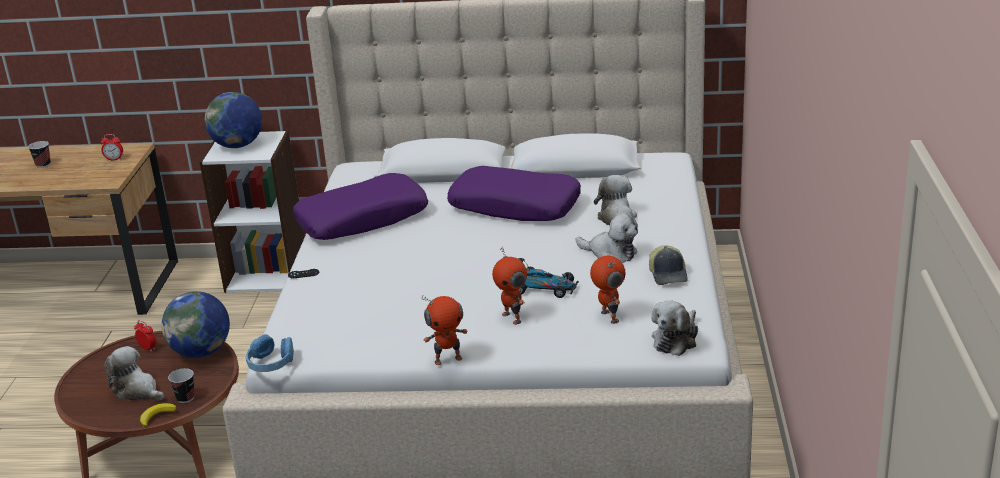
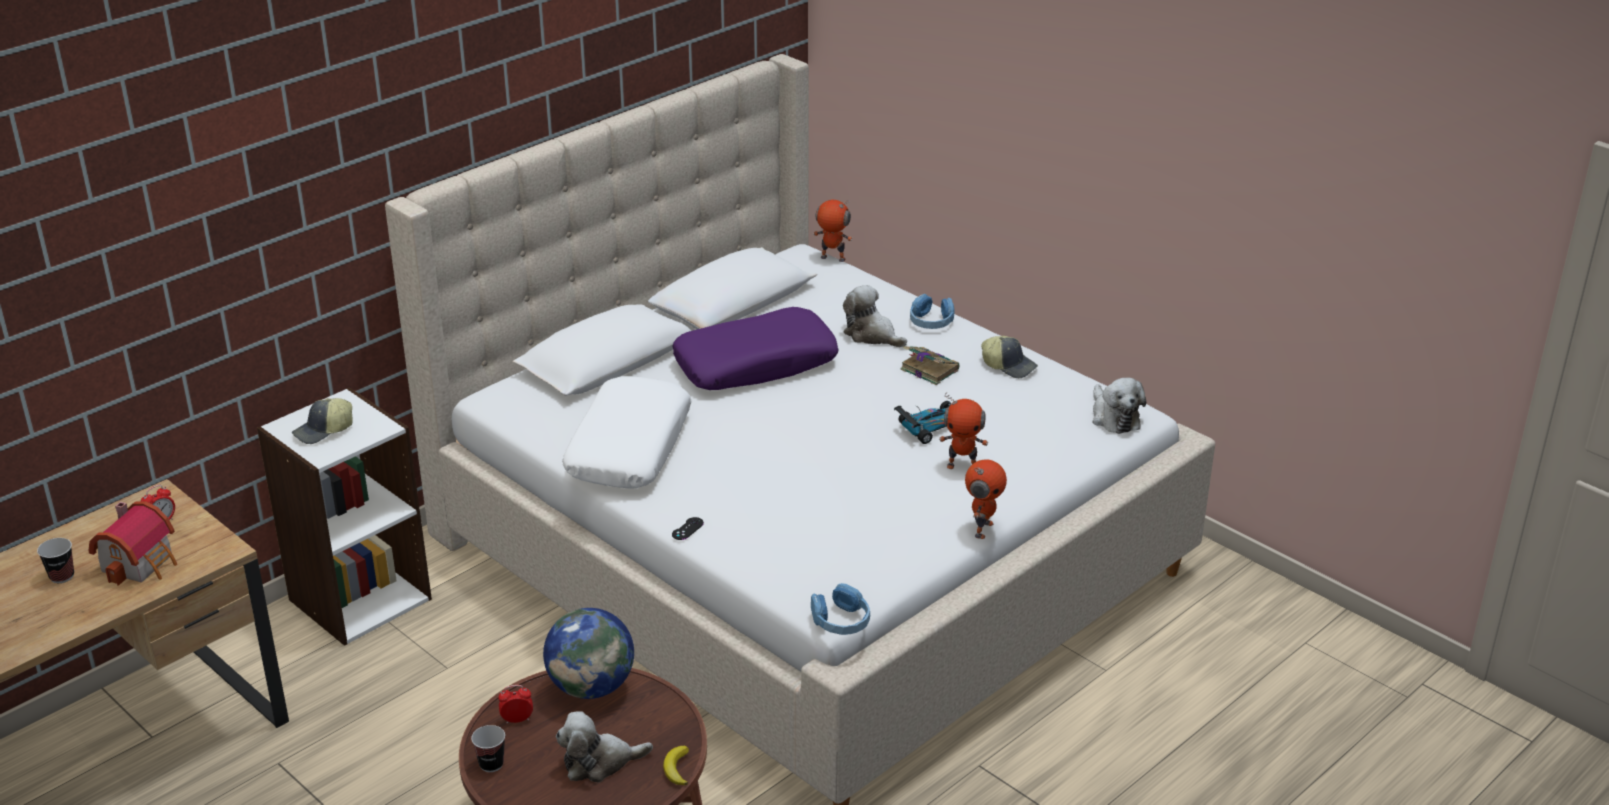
camera: 50 degrees left, 5 degrees up
(75, 173) = (141, 563): none -> toy house
(185, 398) = (666, 736): cup -> cup (491, 764)
(237, 146) = (324, 431): globe -> cap
(362, 219) = (628, 447): purple pillow -> white pillow
(608, 317) = (1033, 425): toy robot -> toy robot (832, 259)
(610, 253) = (928, 369): plush toy -> book
(671, 227) = (931, 322): none -> blue headphones

